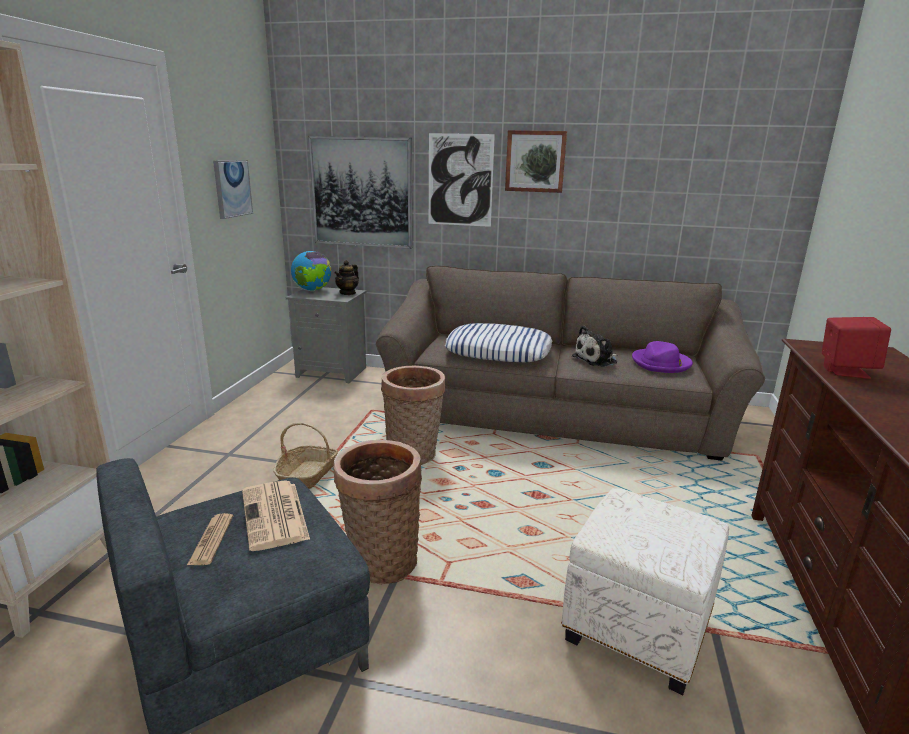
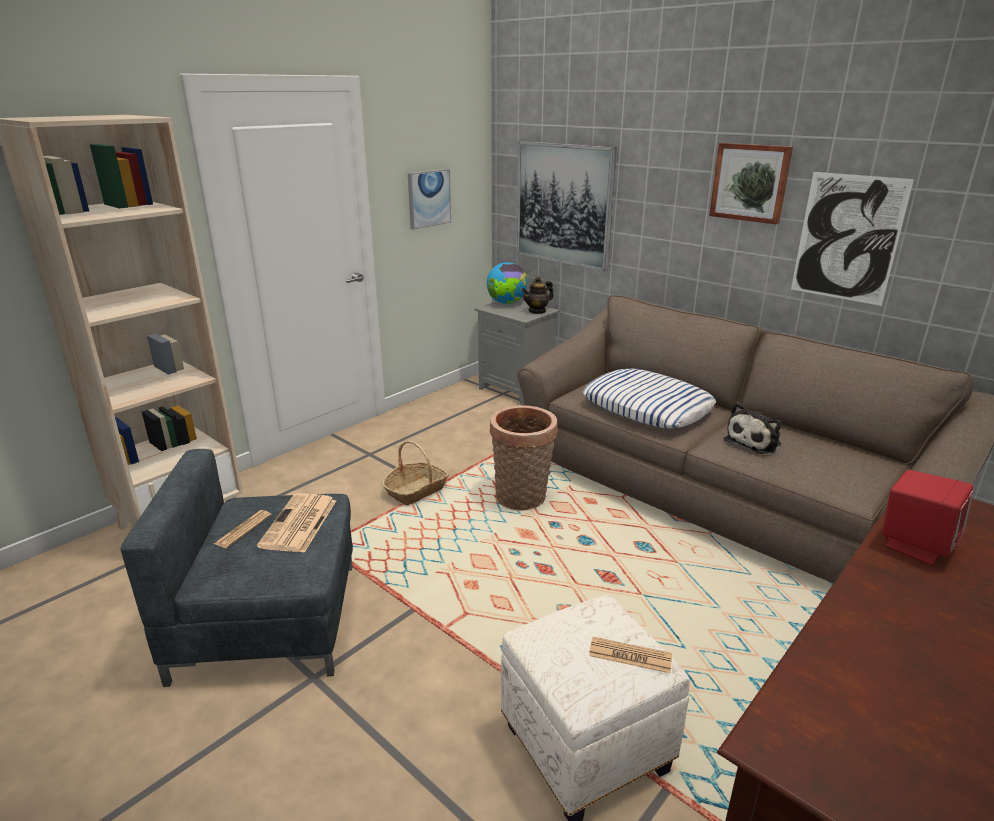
camera: 30 degrees right, 5 degrees up
(380, 561) = (412, 590): basket -> none
(460, 180) = (663, 199): picture -> picture (847, 238)
(597, 360) = (754, 442): plush toy -> plush toy turned 45 degrees counterclockwise
(661, 363) = (836, 465): purple hat -> none
(682, 522) = (630, 656): none -> newspaper

